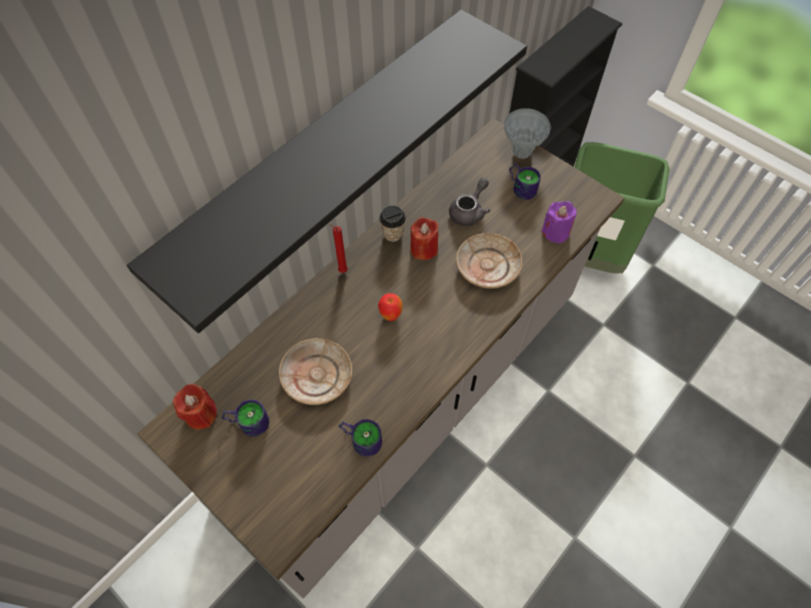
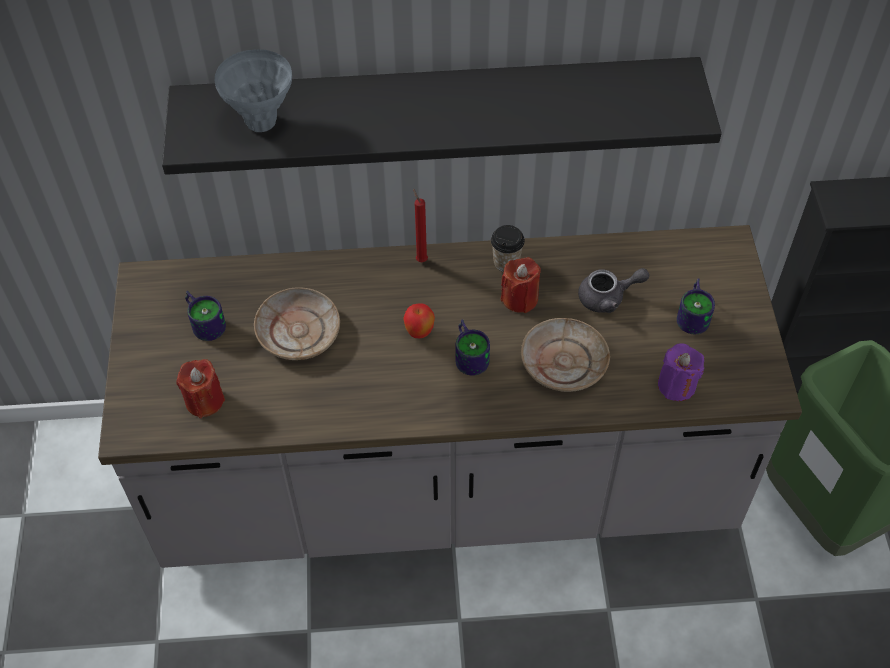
camera: 45 degrees right, 5 degrees down
(201, 414) = (178, 286): red candle -> red candle (204, 400)
(361, 438) = (277, 412): mug -> mug (471, 354)
(521, 152) = (737, 281): grey vase -> grey vase (261, 122)

